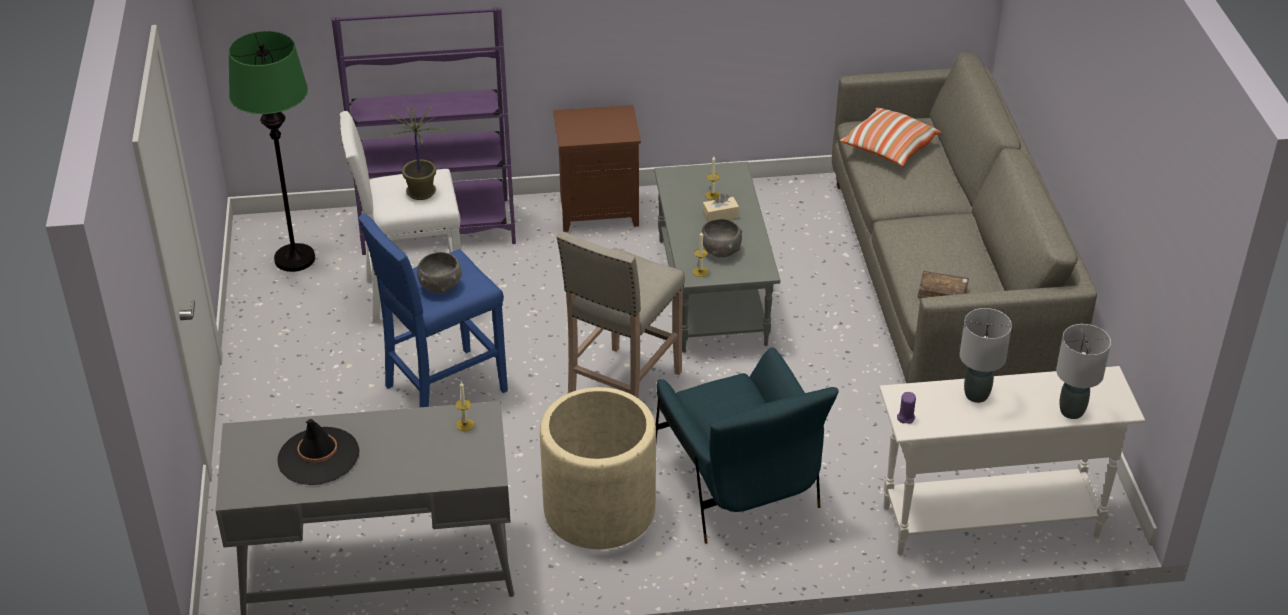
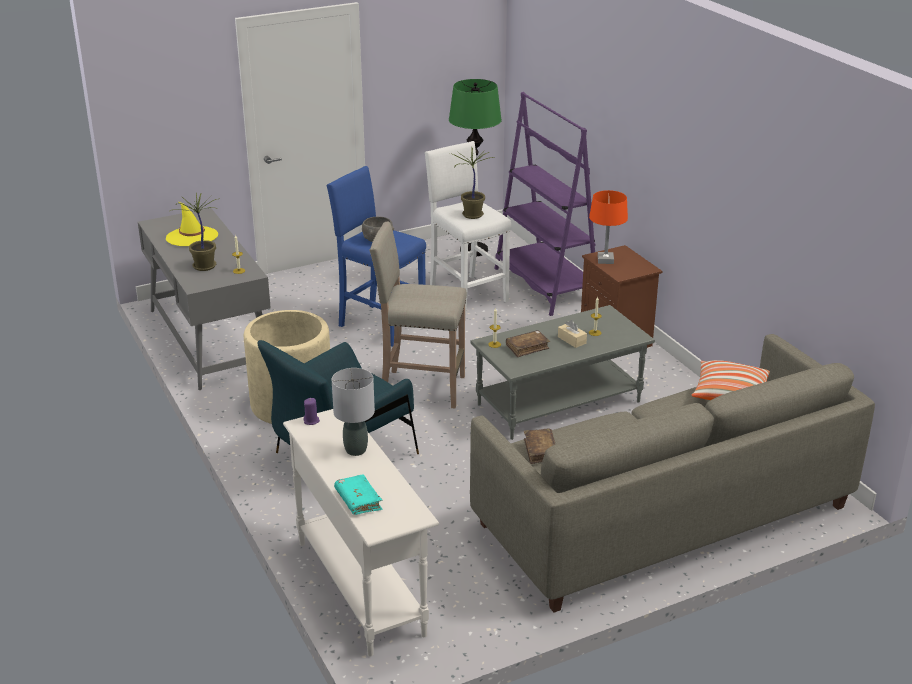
camera: 70 degrees right, 10 degrees down
(318, 456) = (192, 237): black hat -> yellow hat
(428, 457) = (203, 266): none -> potted plant
(583, 134) = (605, 260): none -> orange table lamp
(720, 250) = (527, 348): grey bowl -> brown book
(1071, 411) = (358, 501): grey table lamp -> turquoise book

